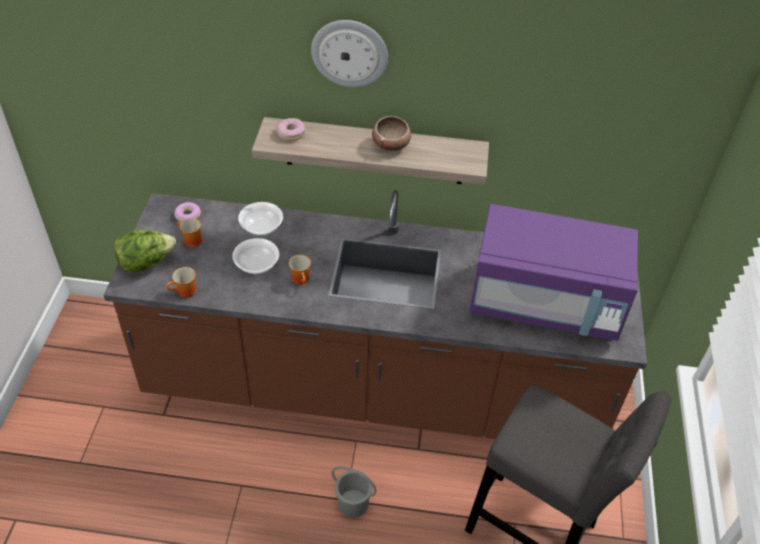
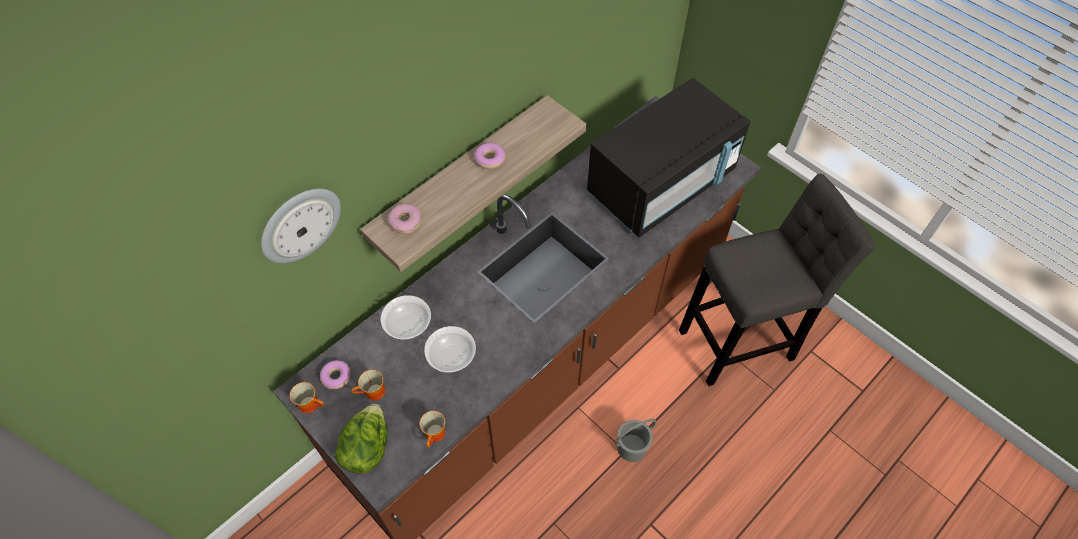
camera: 50 degrees left, 10 degrees up
(302, 279) = (500, 331): mug -> mug (311, 403)
(350, 52) = (425, 106): wall clock -> wall clock (300, 224)
(391, 144) = (490, 159): bowl -> donut
(545, 303) = (661, 184): purple microwave -> black microwave

